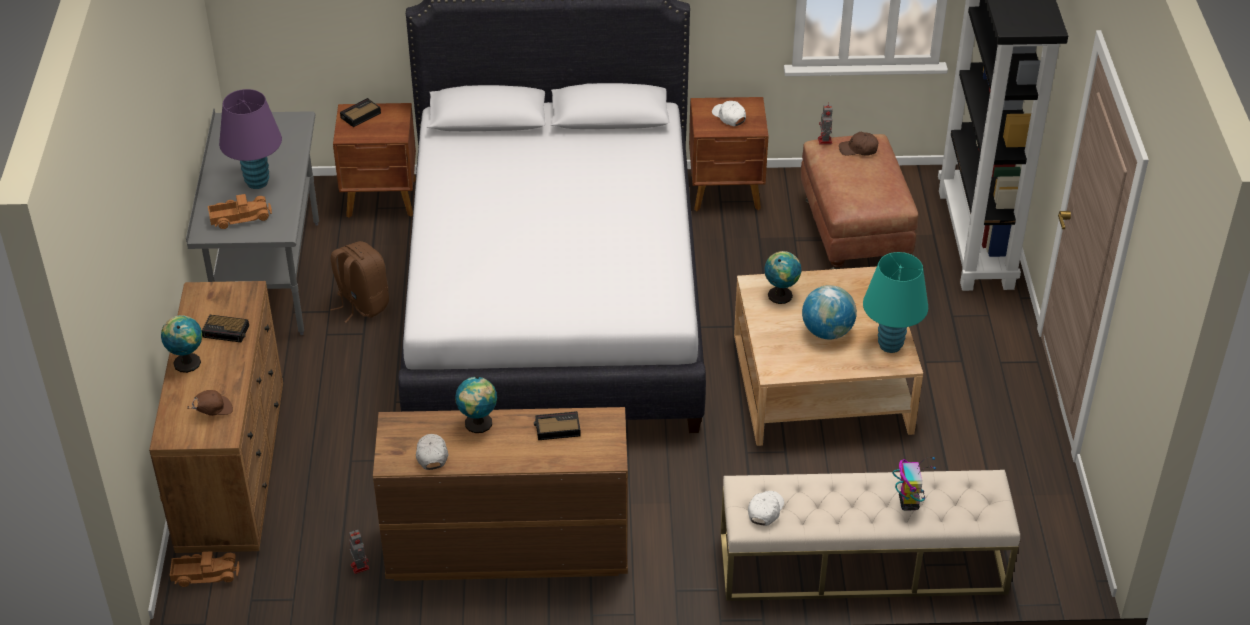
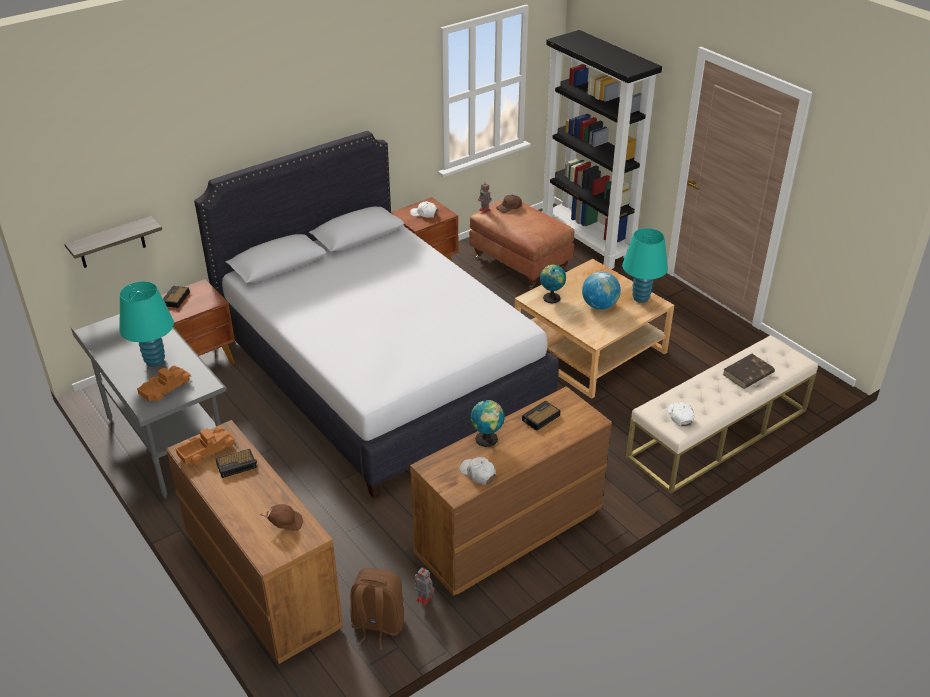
camera: 35 degrees left, 5 degrees down
(187, 361) = (227, 500): globe -> none
(205, 573) = (314, 666): toy truck -> toy truck (206, 450)
(213, 411) = (285, 523): brown cap -> brown cap turned 60 degrees clockwise
(257, 182) = (154, 361): purple table lamp -> turquoise table lamp
(300, 27) = (111, 243): none -> shelf
(361, 304) = (253, 431): brown backpack -> brown backpack (377, 625)
(908, 502) = (747, 374): toy robot -> brown book

